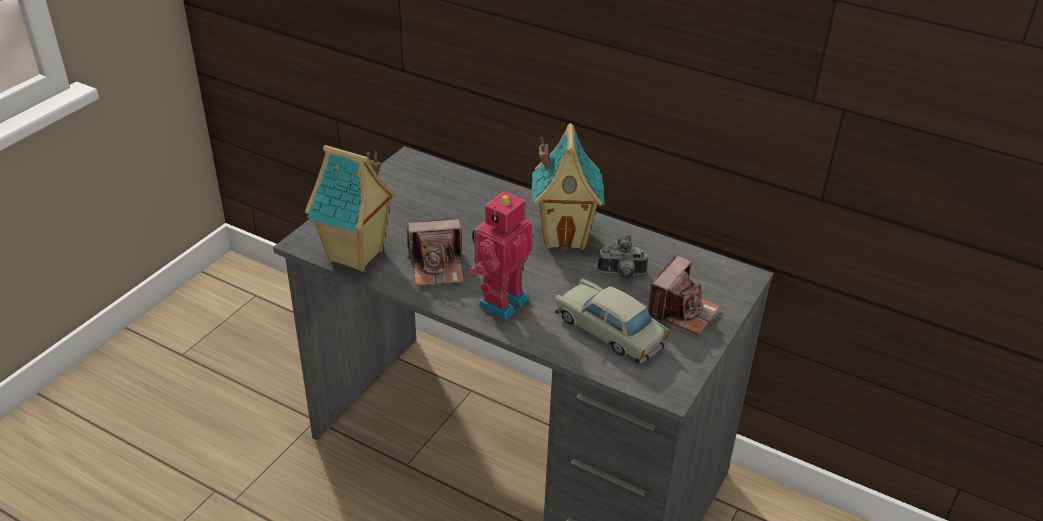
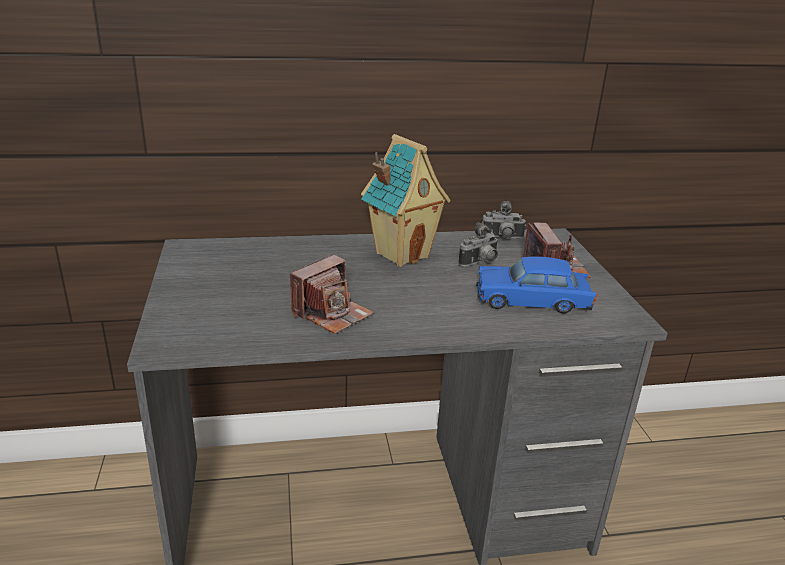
camera: 40 degrees left, 10 degrees down
(357, 256) = (239, 335): toy house -> none
(500, 301) = (423, 315): toy robot -> none
(609, 331) = (532, 301): beige toy car -> blue toy car
(684, 257) = (502, 238): none -> camera

